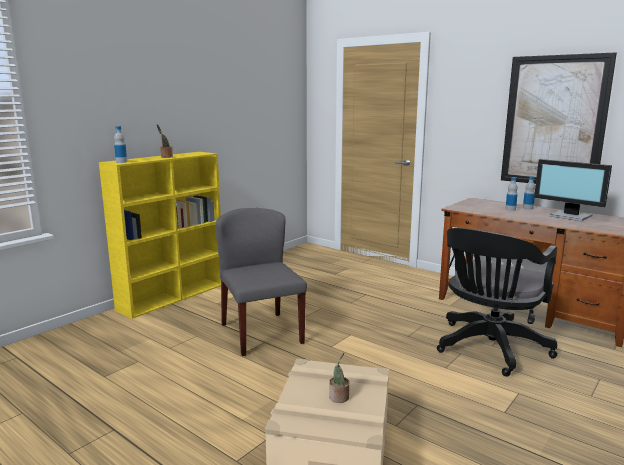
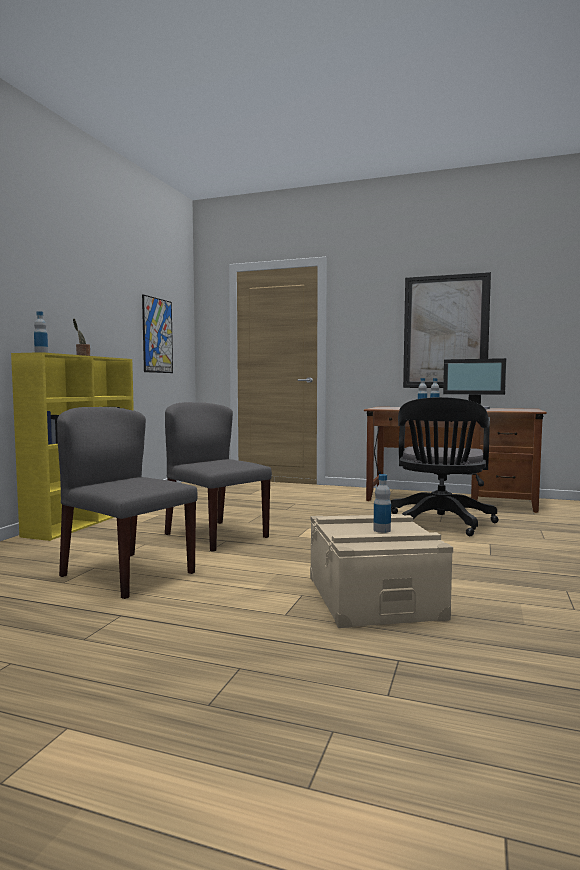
camera: 20 degrees left, 10 degrees down
(155, 375) = (126, 574): none -> grey chair
(260, 118) = (157, 335): none -> picture
(339, 398) = (382, 530): potted plant -> bottle

